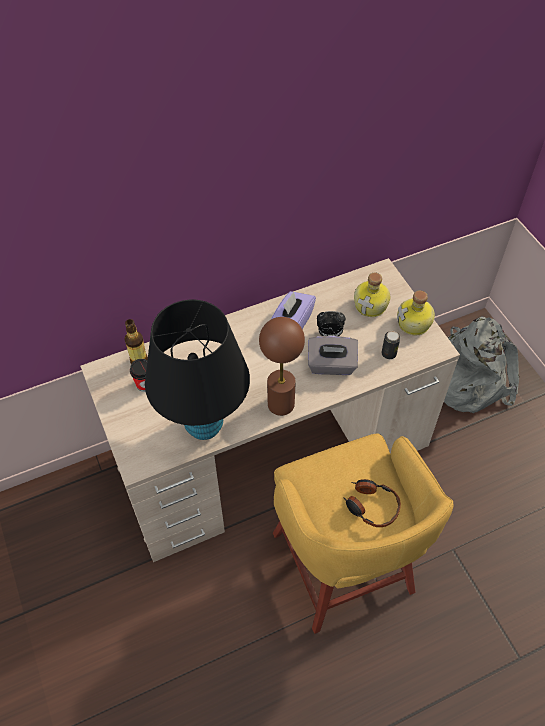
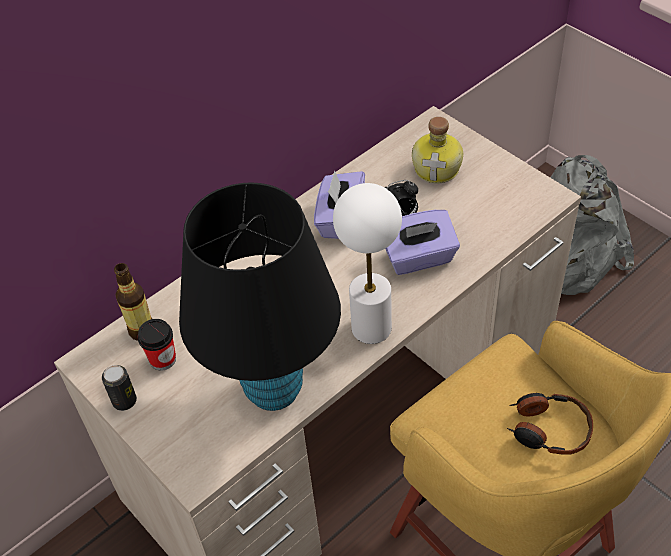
camera: 15 degrees left, 5 degrees down
(281, 404) = (372, 328): brown table lamp -> white table lamp
(331, 365) = (419, 258): grey tissue box -> purple tissue box
(388, 354) = (488, 221): can -> can (124, 401)
(414, 324) = (505, 176): bottle -> none

